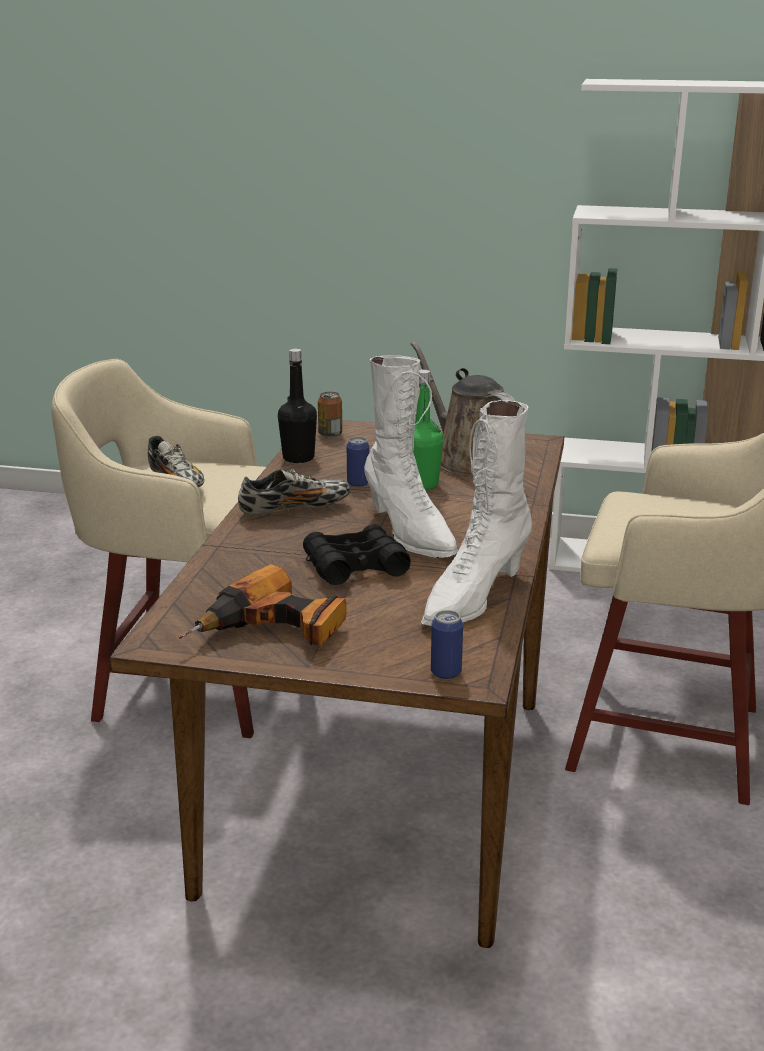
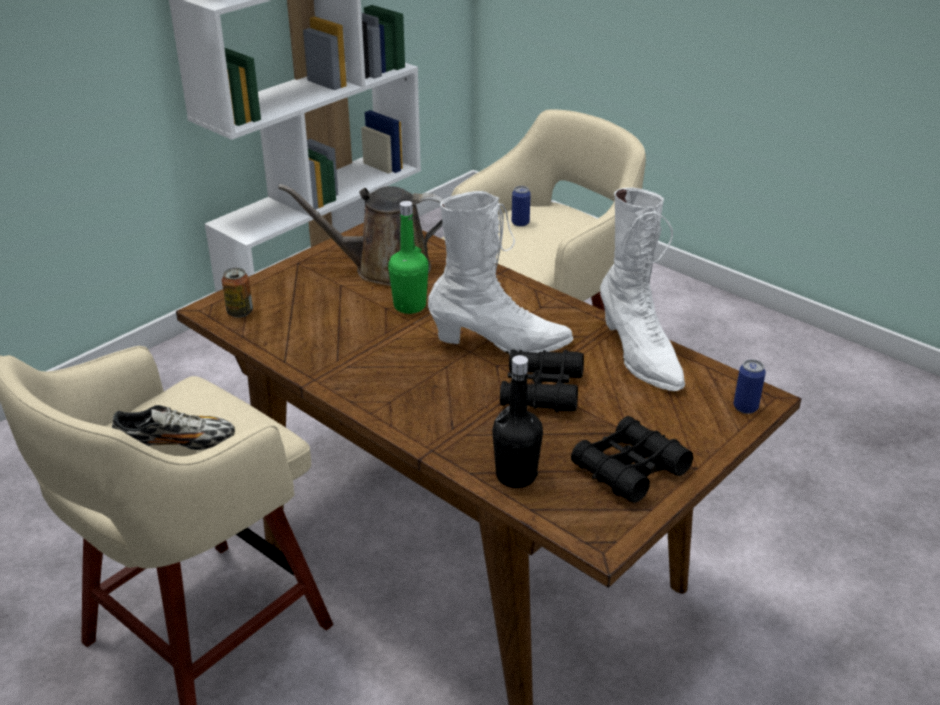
camera: 60 degrees left, 10 degrees up
(272, 633) = (629, 469): power drill -> black binoculars
(295, 509) = (394, 385): shoe -> none
(298, 458) = (276, 346): black bottle -> black bottle (516, 476)
(358, 483) = (373, 335): can -> can (520, 223)

